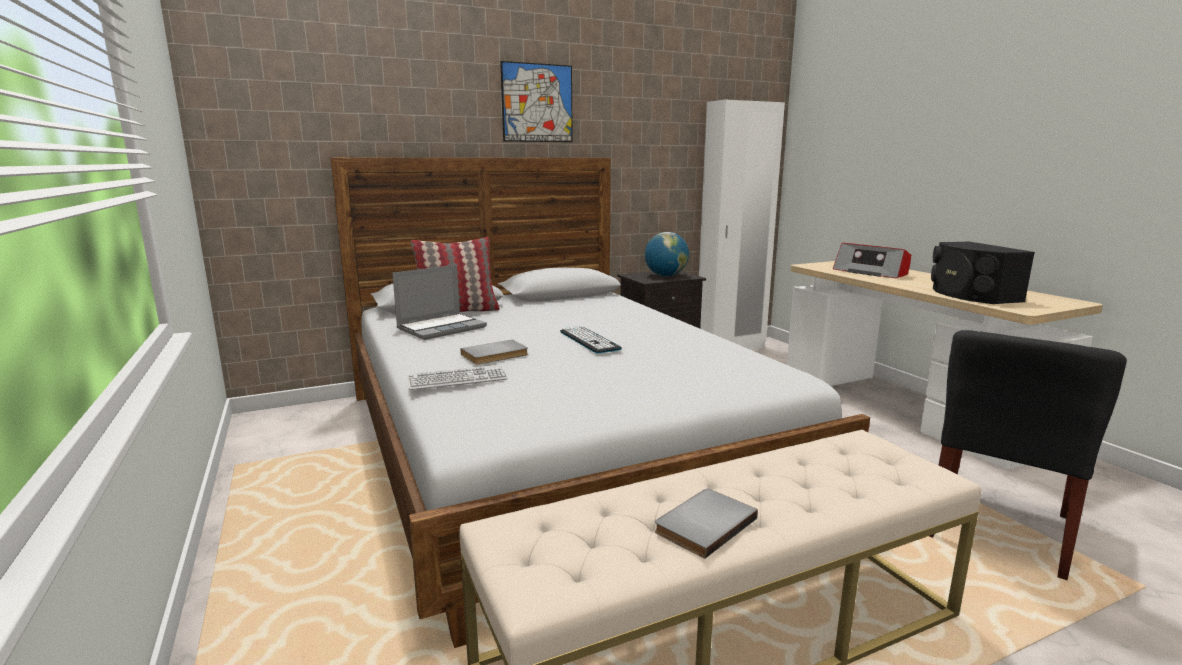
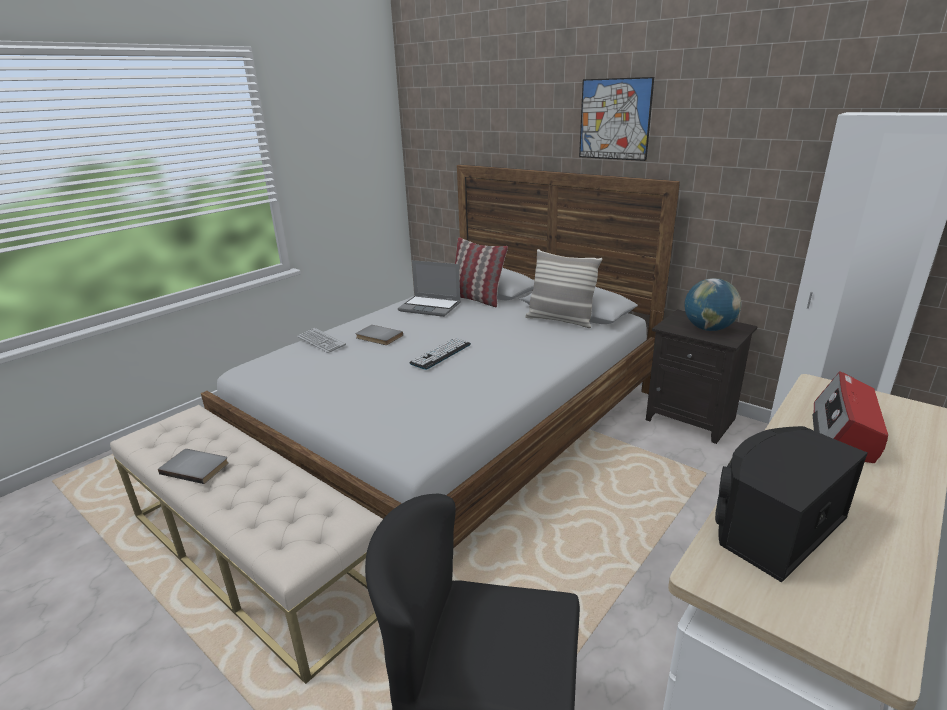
camera: 65 degrees right, 10 degrees up
(573, 301) = (560, 320): none -> pillow

